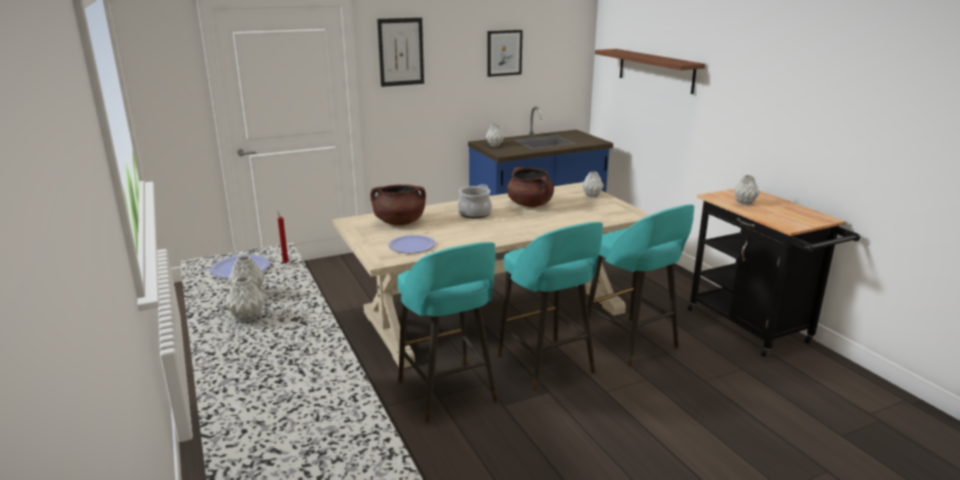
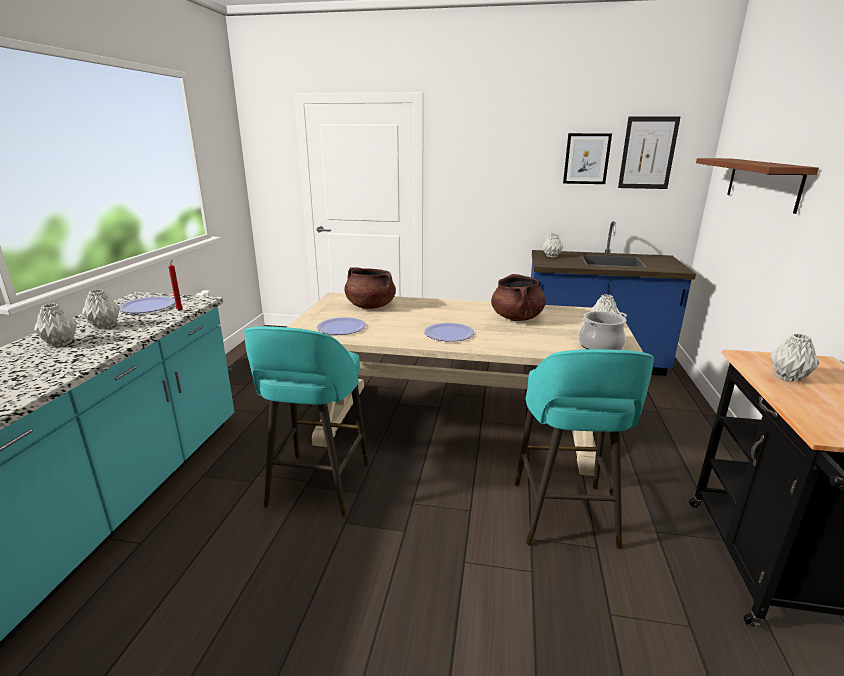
camera: 35 degrees right, 0 degrees up
(401, 52) = (469, 151): picture -> picture (648, 153)
(474, 213) = (447, 313): cooking pot -> cooking pot (600, 346)
(503, 228) = (449, 333): none -> plate
(547, 366) = (438, 500): turquoise stool -> none

